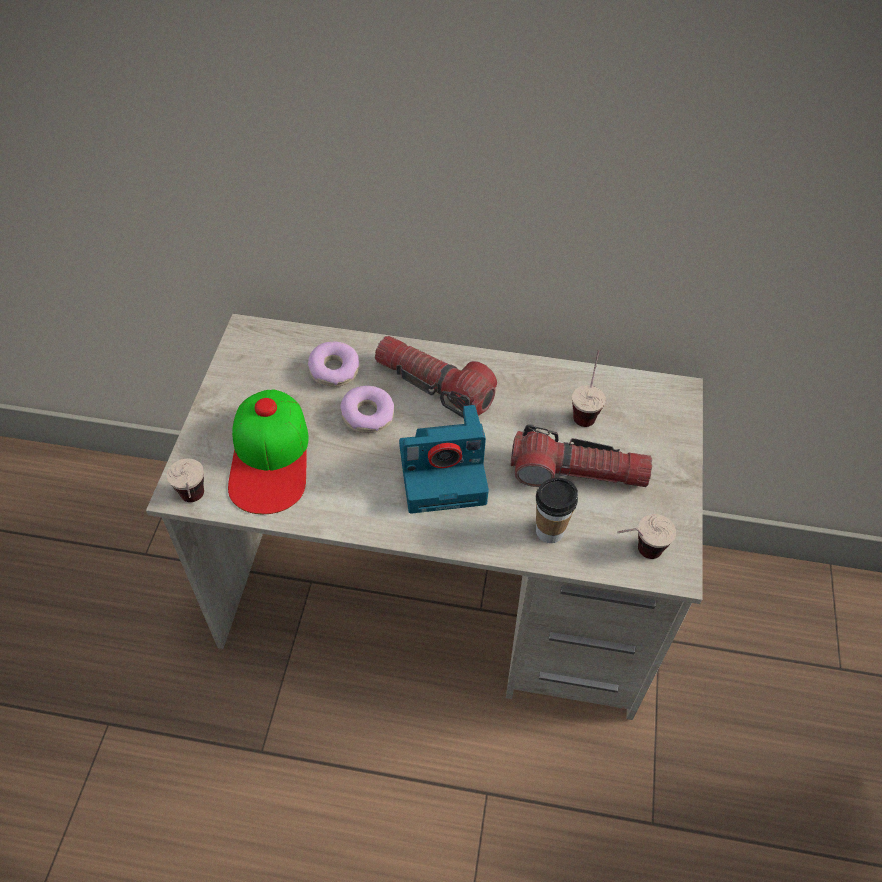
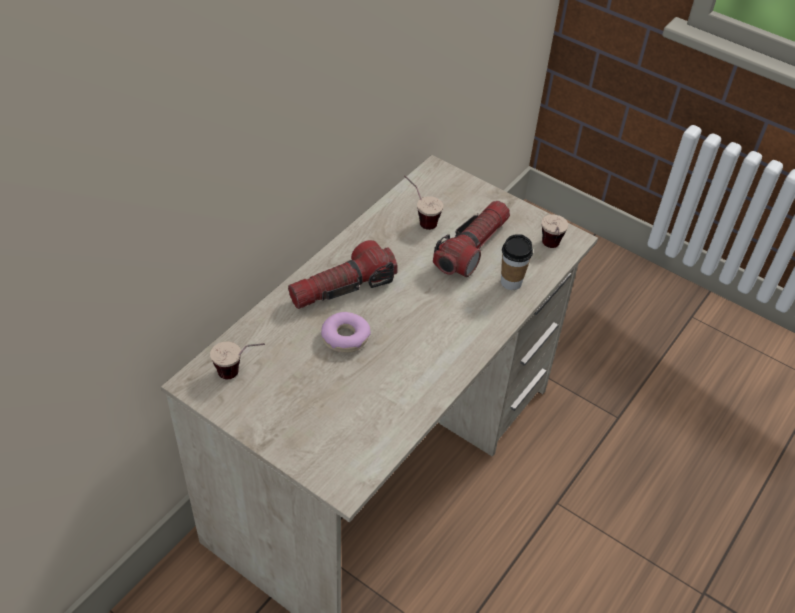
camera: 65 degrees left, 5 degrees down
(195, 504) = (365, 480): cup -> cup (240, 373)
(270, 457) = (348, 413): cap -> none
(334, 370) = (283, 341): donut -> none
(444, 472) = (429, 315): camera -> none

